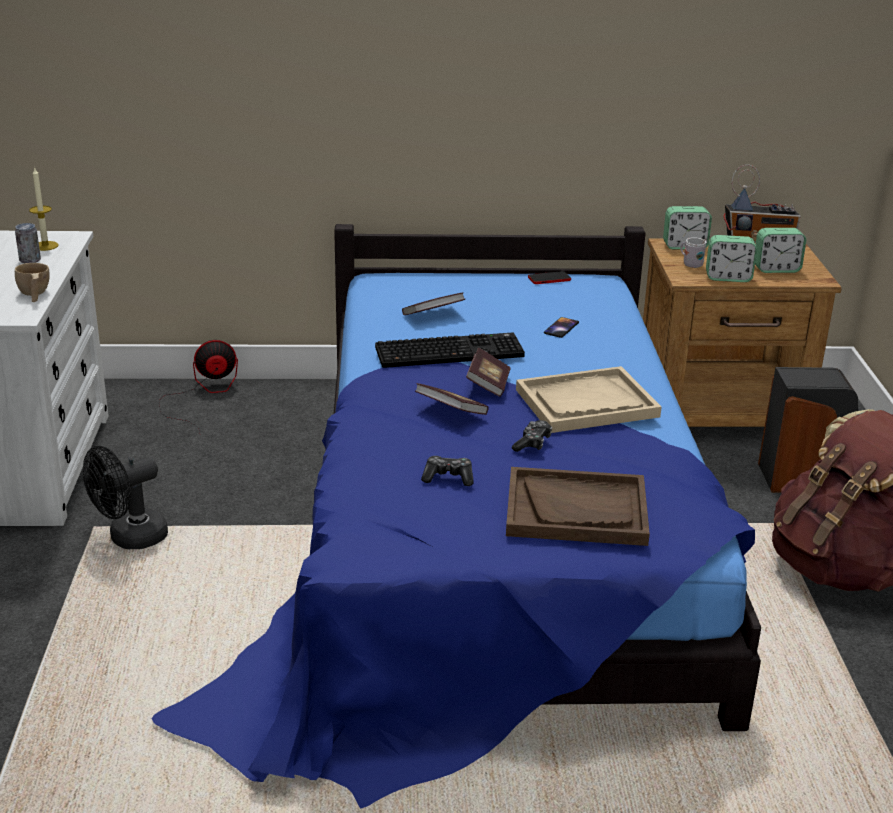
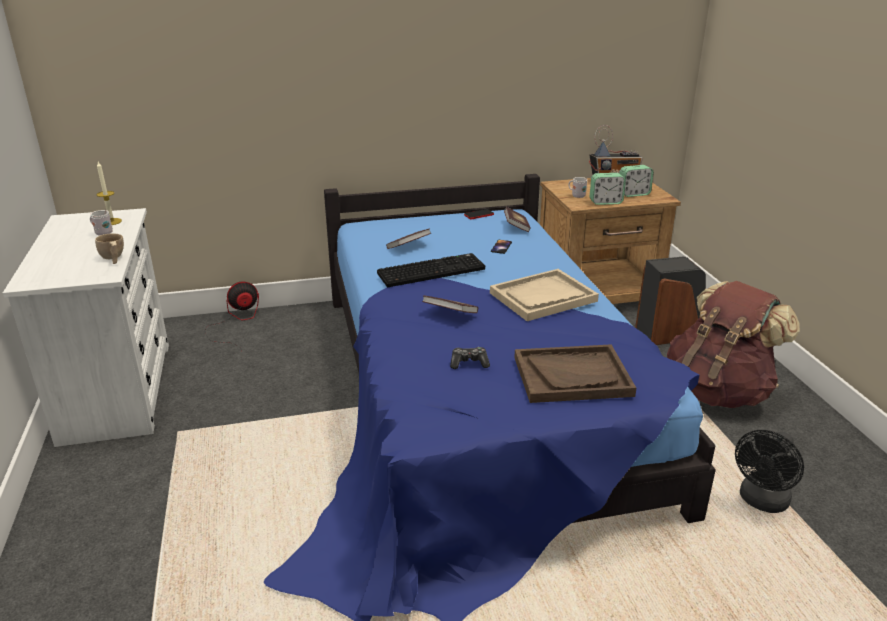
camera: 10 degrees left, 0 degrees up
(30, 260) = (102, 233): can -> white mug
(130, 538) = (208, 437): black fan -> black fan (761, 502)
(488, 385) = (468, 291): book -> book (516, 227)
(532, 443) = (518, 330): game controller -> none
(684, 246) = (567, 184): alarm clock -> none

